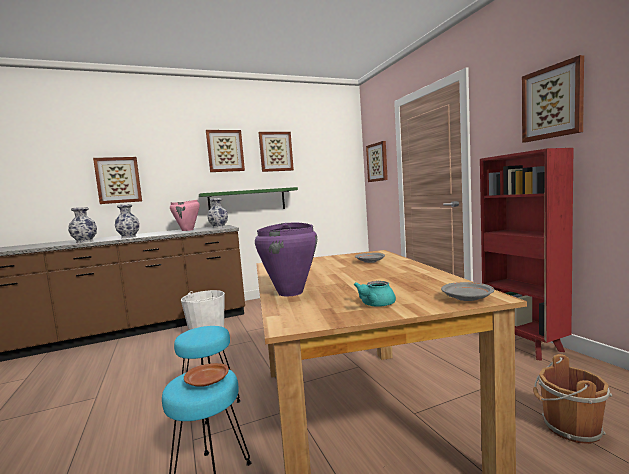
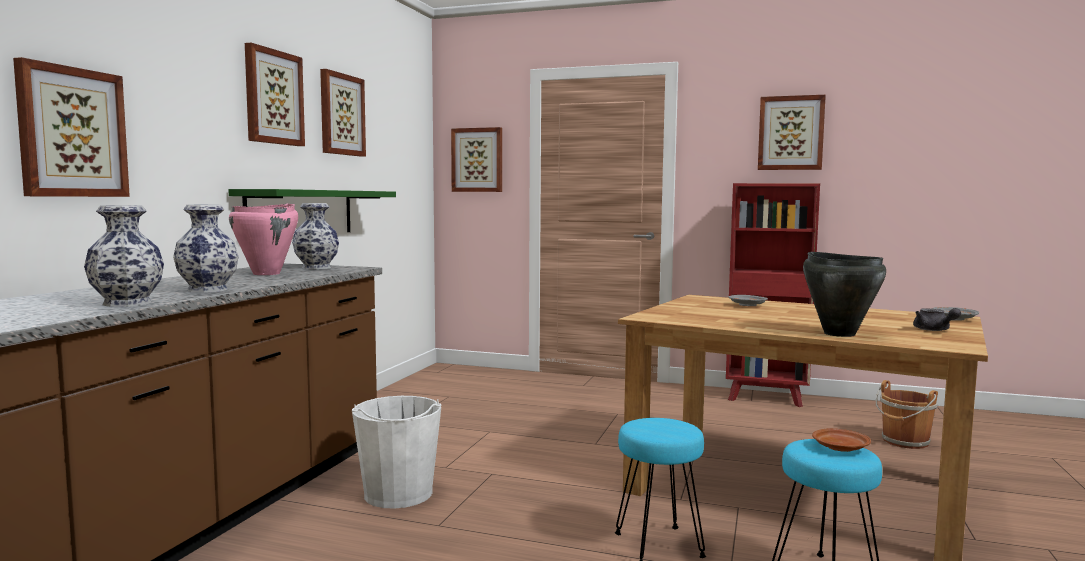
camera: 50 degrees left, 0 degrees up
(291, 292) = (839, 333): purple cooking pot -> black cooking pot
(375, 305) = (934, 330): turquoise teapot -> grey teapot

